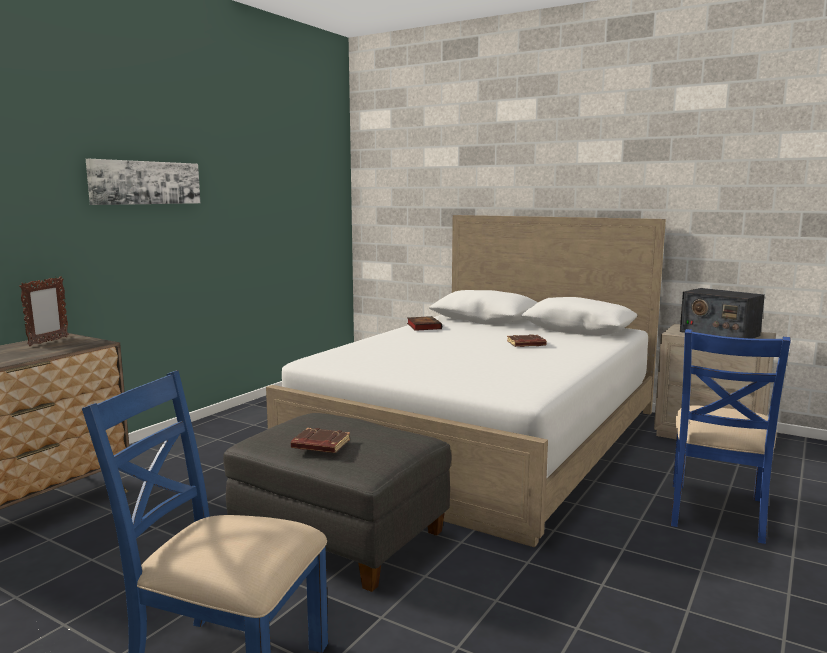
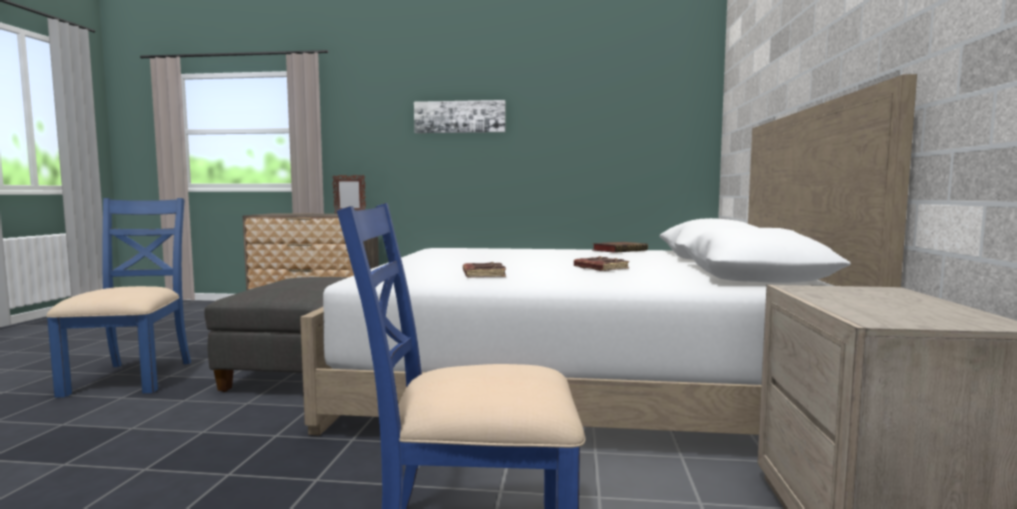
camera: 65 degrees right, 5 degrees down
(320, 445) = (277, 282): brown book -> brown book (482, 275)
(718, 333) = (878, 303): radio -> none

